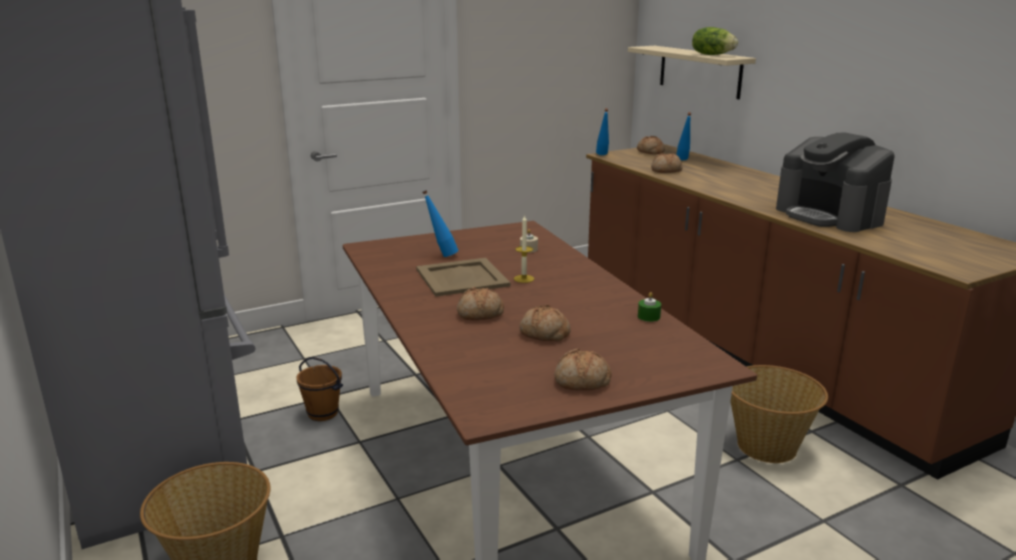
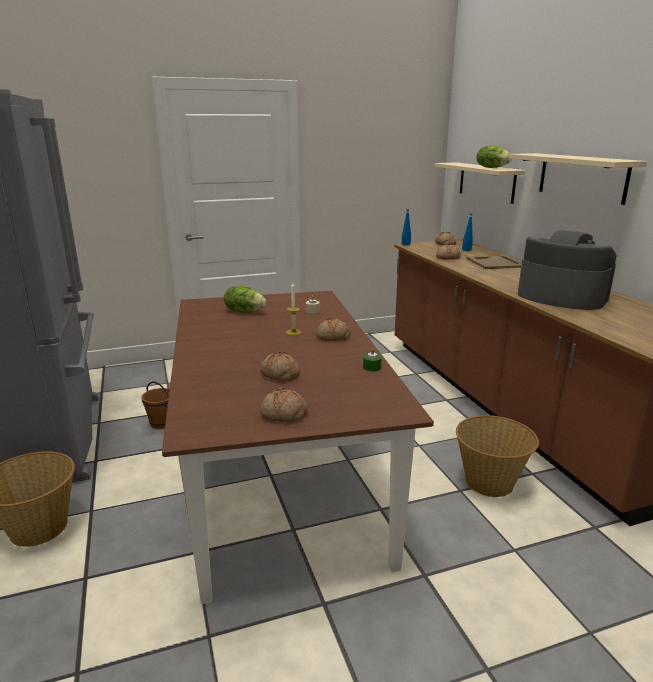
camera: 10 degrees right, 0 degrees up
(441, 255) = (244, 311): blue bottle -> lettuce
(462, 277) = (248, 328): beige tray -> beige tray (496, 262)
(480, 314) = (242, 356): bread -> bread (332, 337)
(829, 216) = (561, 297): coffee machine -> coffee machine turned 150 degrees clockwise
(834, 68) = (581, 177): none -> beige shelf

